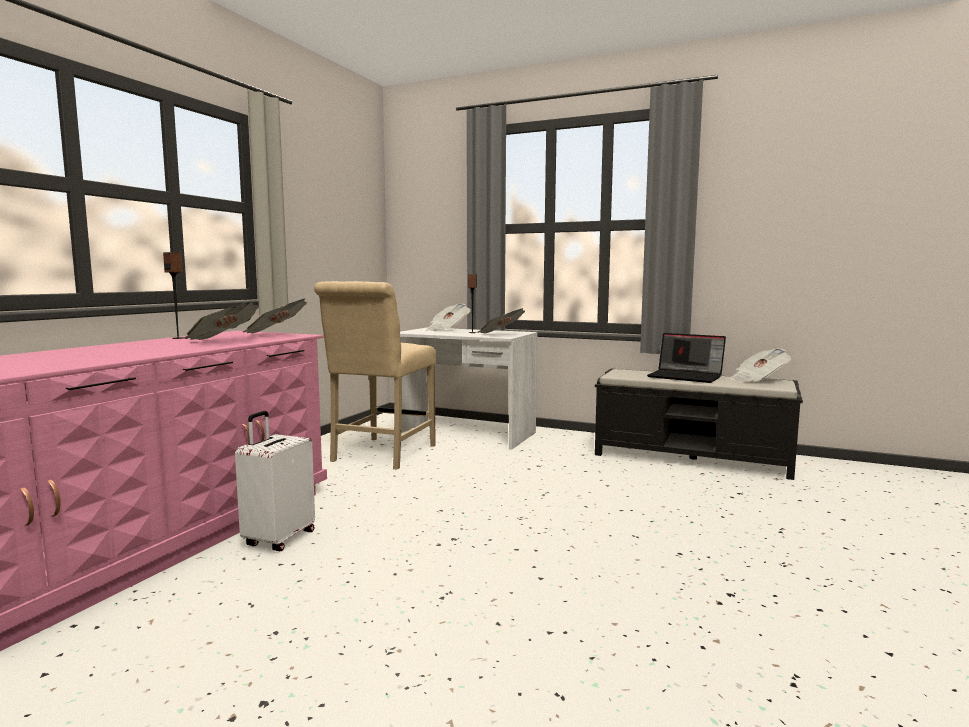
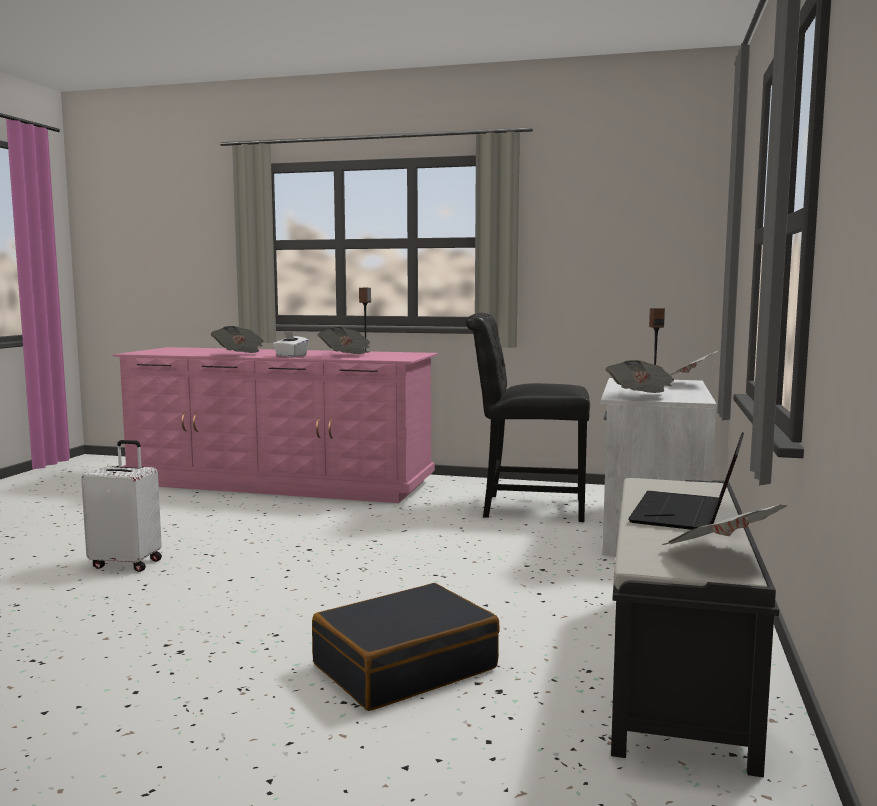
camera: 80 degrees right, 0 degrees up
(177, 350) = (291, 356): none -> white tissue box
(275, 334) = (404, 357): newspaper -> newspaper (239, 354)
(278, 539) = (305, 506): white suitcase -> white suitcase (127, 563)
(380, 454) = (527, 507): beige chair -> black chair
(718, 513) = (404, 666): none -> black suitcase

